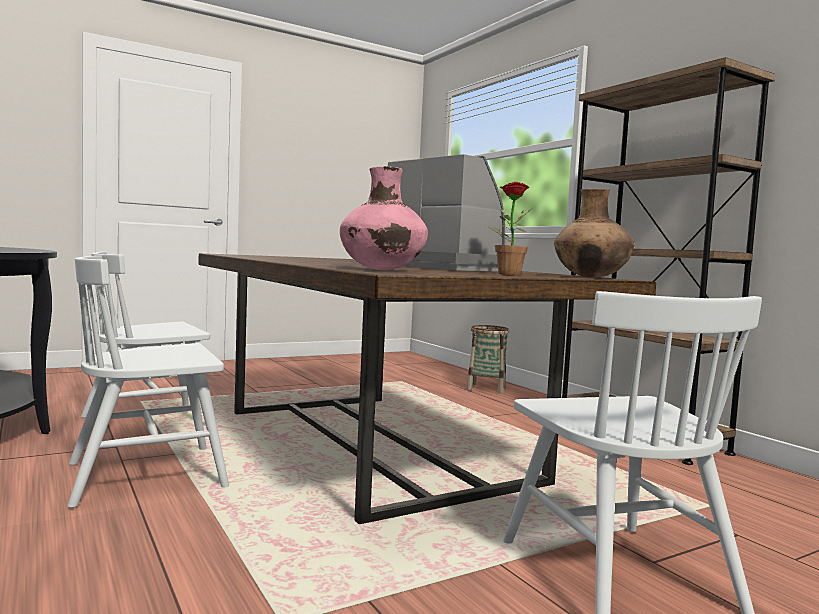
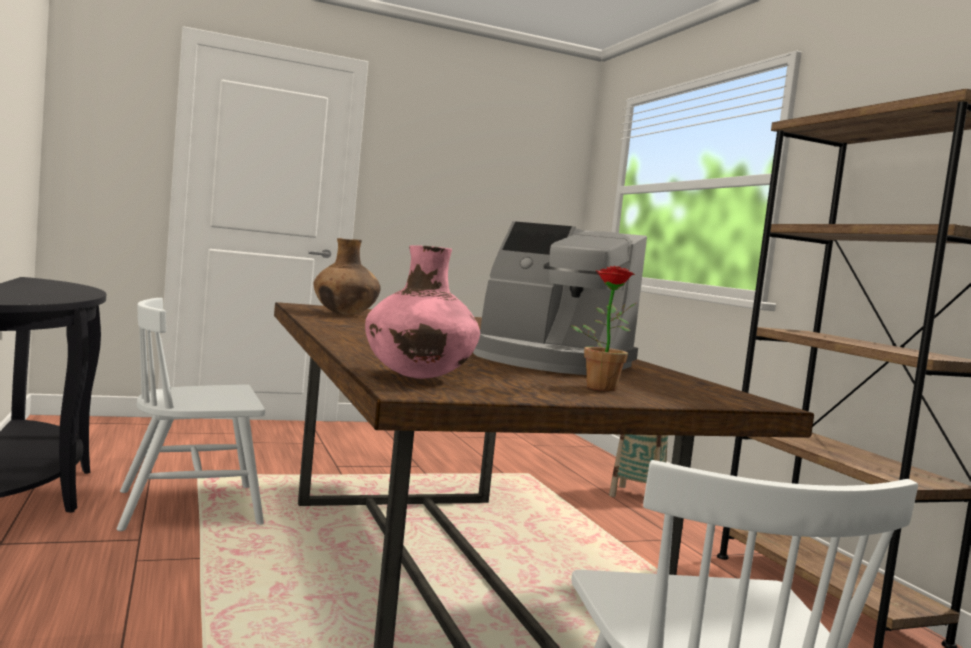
camera: 10 degrees right, 0 degrees up
(147, 475) = (155, 587): white chair -> none
(451, 268) = (548, 361): coffee machine -> coffee machine turned 150 degrees clockwise
(591, 277) = (722, 398): brown vase -> brown vase (345, 314)

